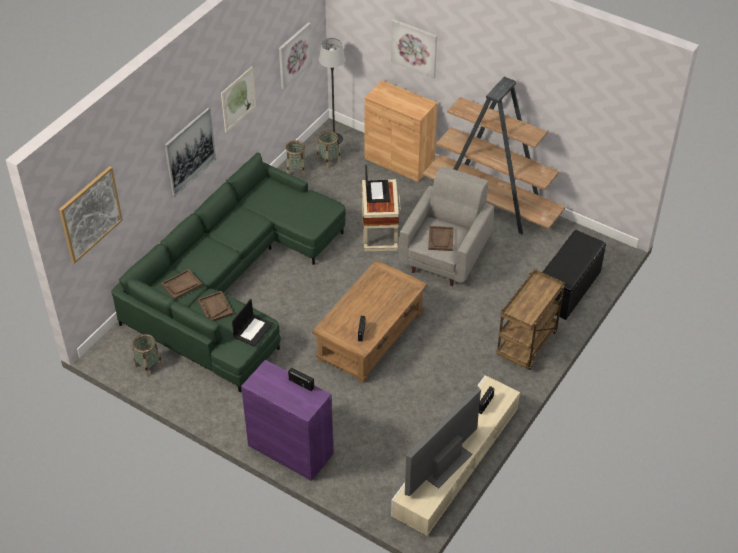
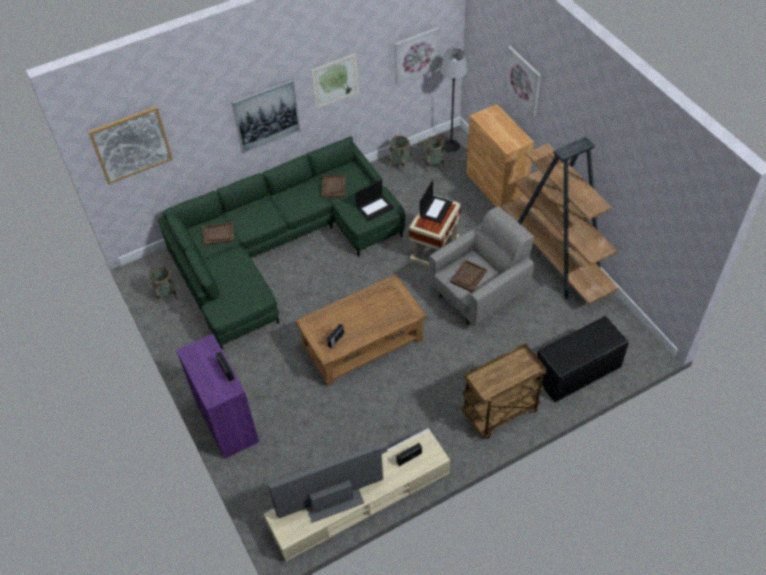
camera: 30 degrees right, 5 degrees up
(215, 307) = (231, 265): brown tray -> brown tray (333, 187)
(253, 330) = (248, 299): laptop -> laptop (375, 207)

